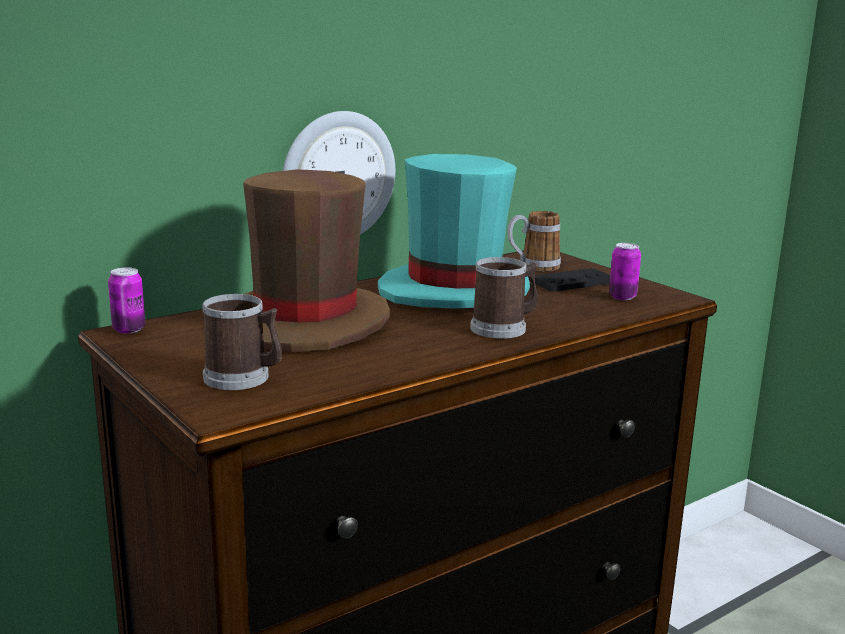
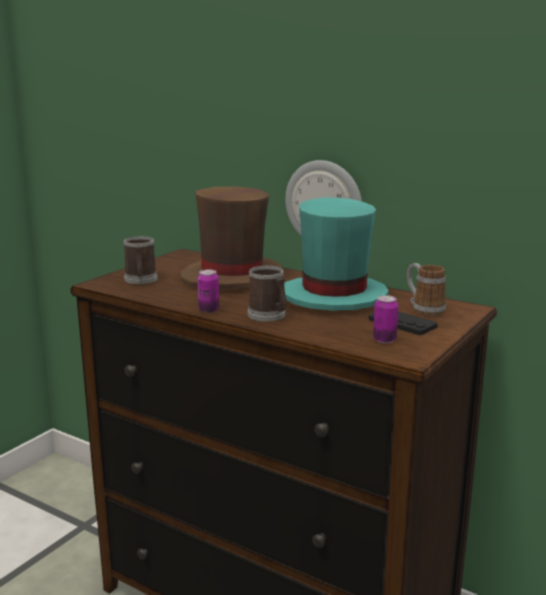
camera: 70 degrees right, 0 degrees up
(129, 329) = (189, 253): can -> can (208, 310)

